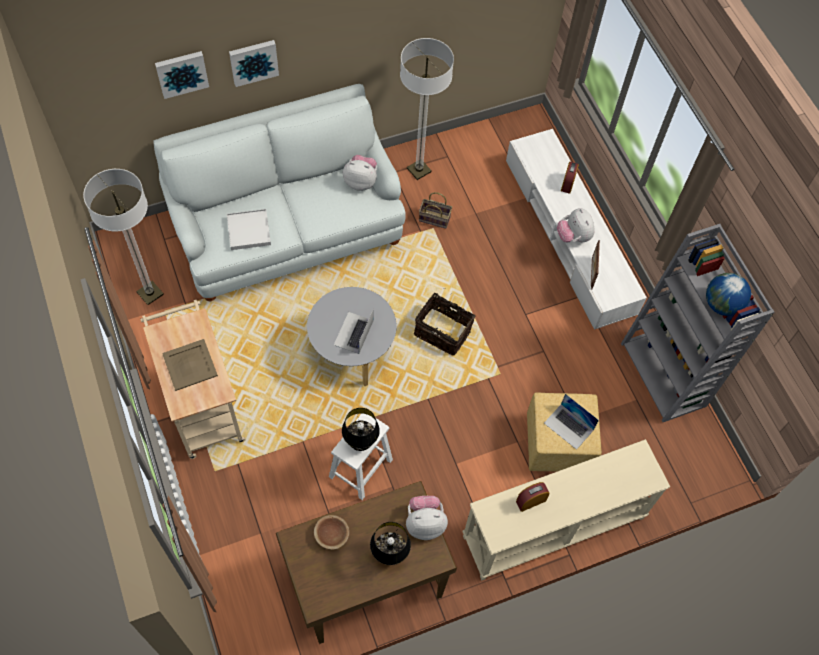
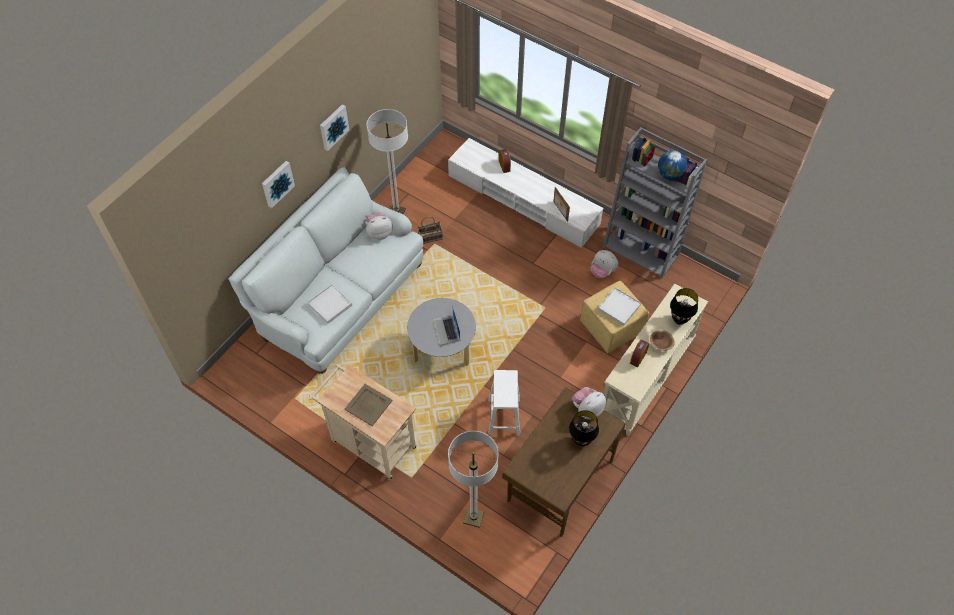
camera: 30 degrees left, 5 degrees down
(150, 293) = (275, 393): floor lamp -> floor lamp (473, 517)
(181, 73) = (237, 215): picture -> picture (333, 126)
(331, 535) = (537, 451): brown bowl -> brown bowl (661, 343)
(360, 443) = (507, 390): black table lamp -> black table lamp (679, 320)
(443, 331) = (490, 302): basket -> none
(569, 426) = (619, 307): laptop -> white tray
(573, 236) = (532, 196): plush toy -> plush toy (602, 272)

